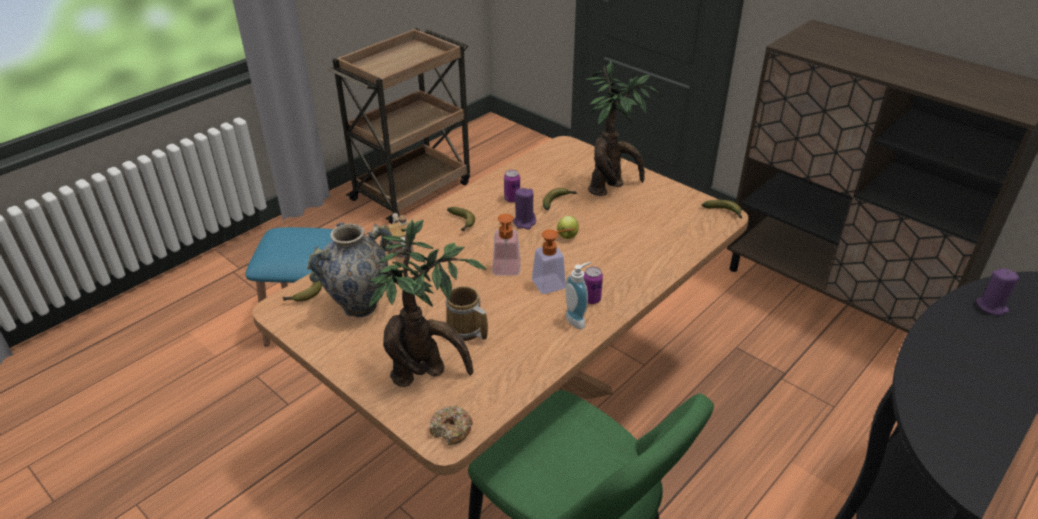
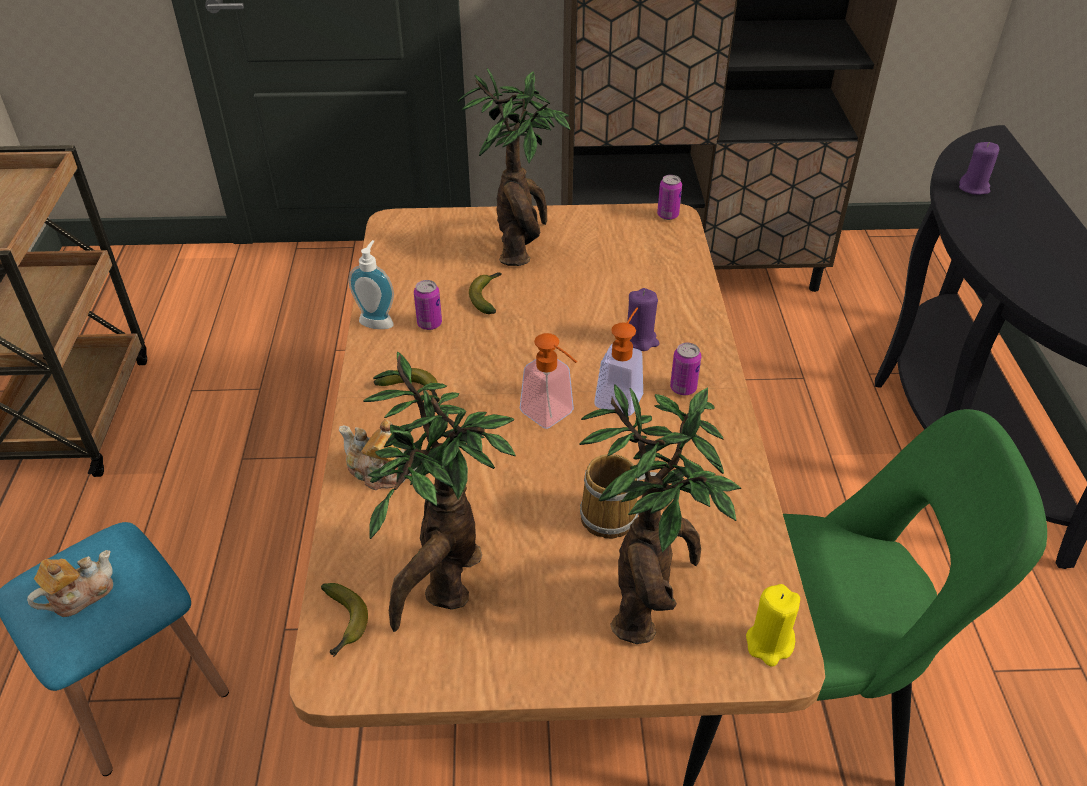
camera: 45 degrees left, 5 degrees up
(287, 246) = (80, 595): none -> teapot
(359, 306) = (444, 585): vase -> potted plant
(451, 430) = (769, 643): donut -> yellow candle
(524, 222) = (486, 344): purple candle -> purple candle (640, 340)
(567, 236) = (557, 332): apple -> none
(578, 319) = (703, 420): soap dispenser -> soap dispenser (378, 321)
(724, 213) = (667, 215): banana -> can

